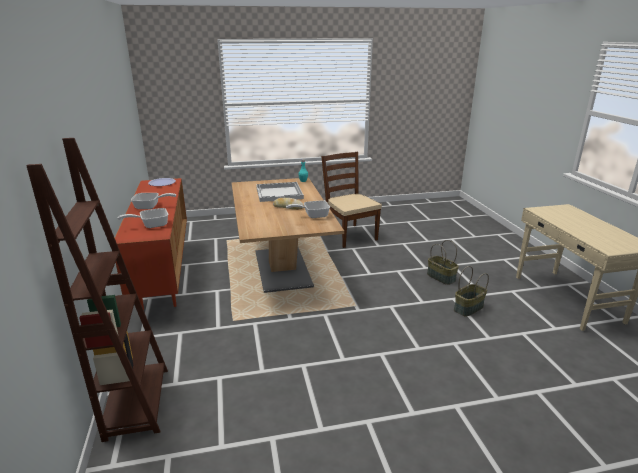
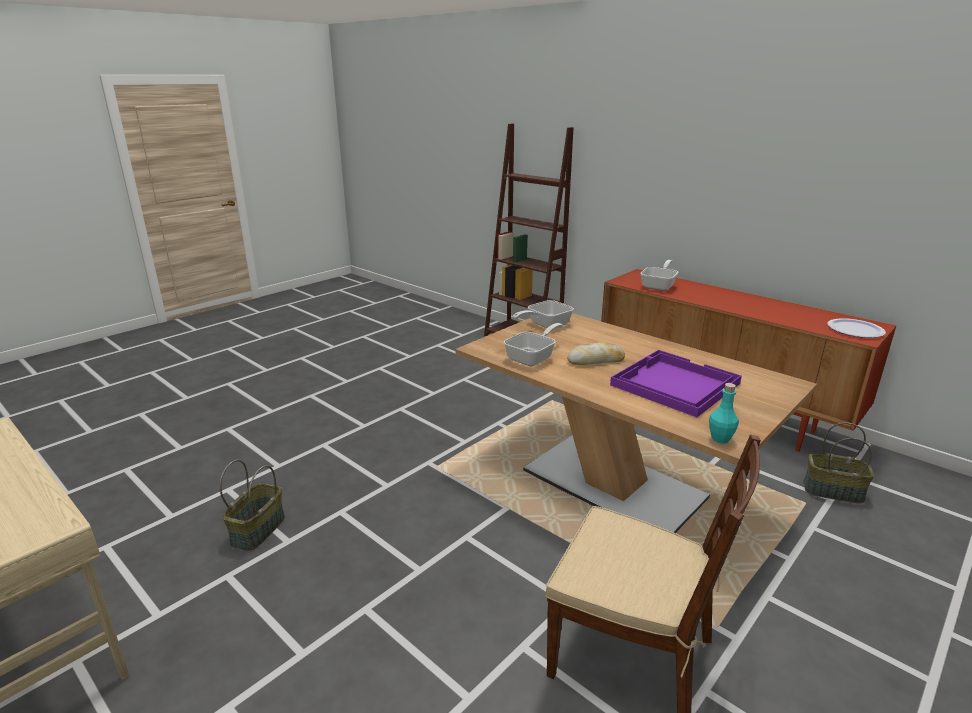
camera: 145 degrees right, 0 degrees up
(150, 207) = (729, 299): frying pan -> frying pan (545, 325)
(279, 193) = (673, 384): white tray -> purple tray
(441, 277) = (320, 590): basket -> basket (832, 492)

